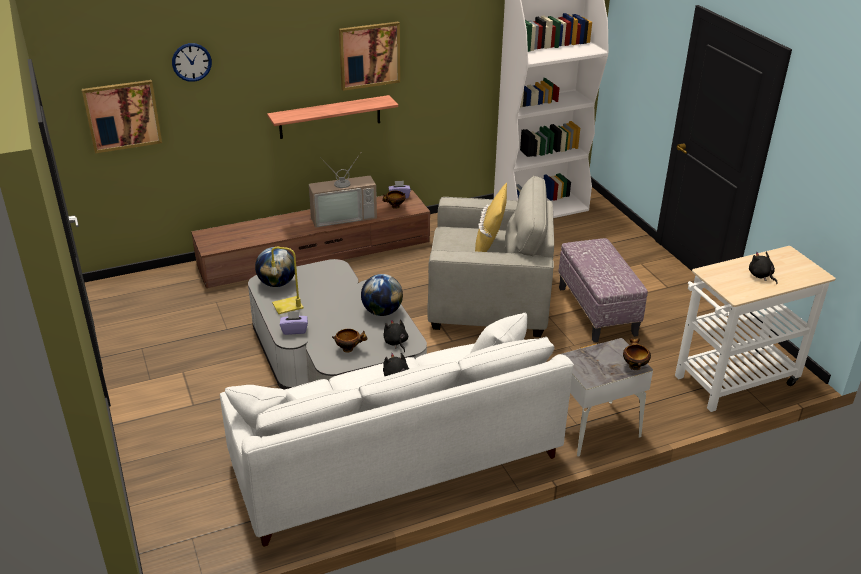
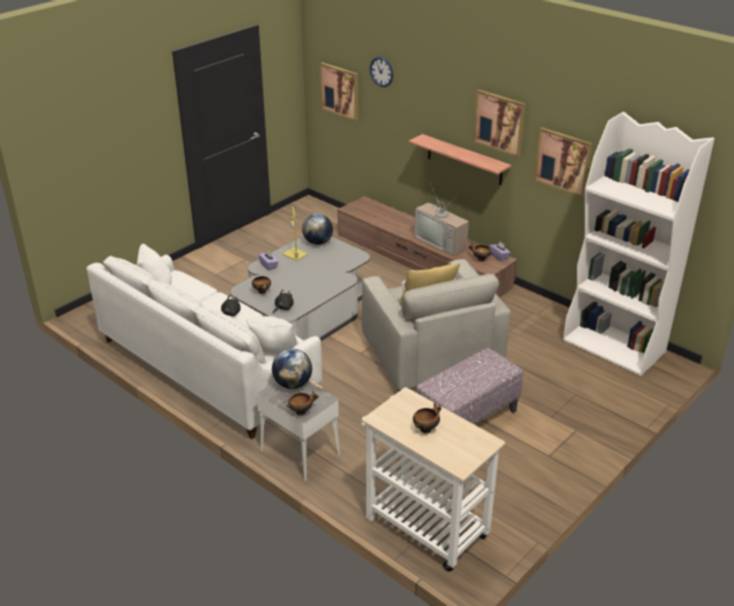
camera: 65 degrees right, 0 degrees up
(382, 312) = (316, 292): globe -> globe (292, 384)
(446, 64) = (563, 161): none -> picture
(761, 276) = (426, 429): black plush toy -> bowl

